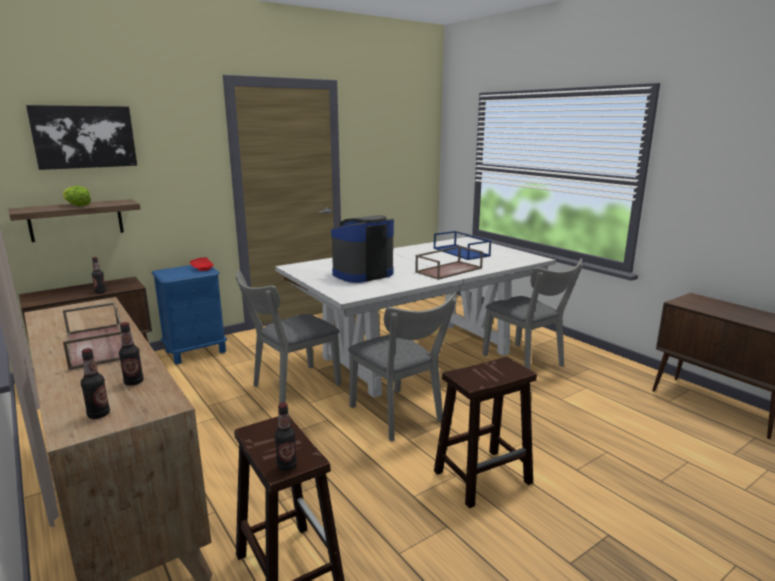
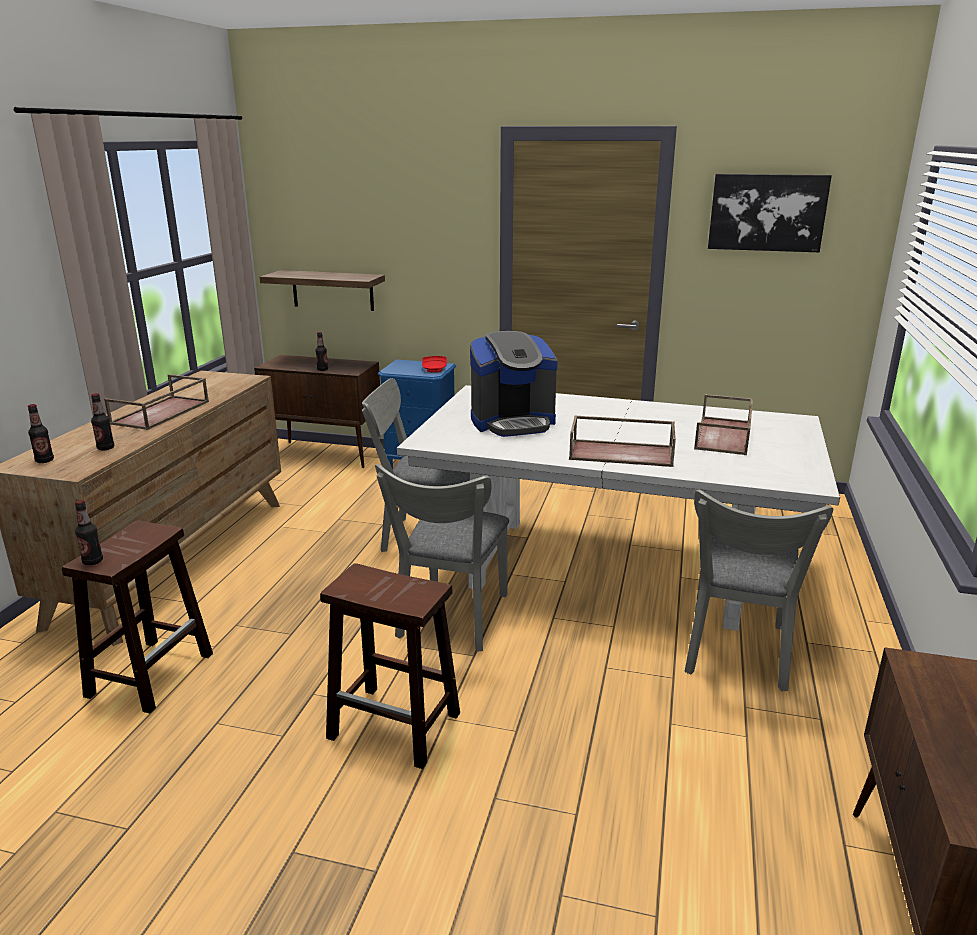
camera: 50 degrees right, 5 degrees up
(76, 205) = (322, 275): lettuce -> none
(84, 137) = (346, 202): picture -> picture (767, 212)
(362, 274) = (513, 422): coffee machine -> coffee machine turned 150 degrees clockwise
(462, 252) = (724, 436): blue tray -> brown tray

